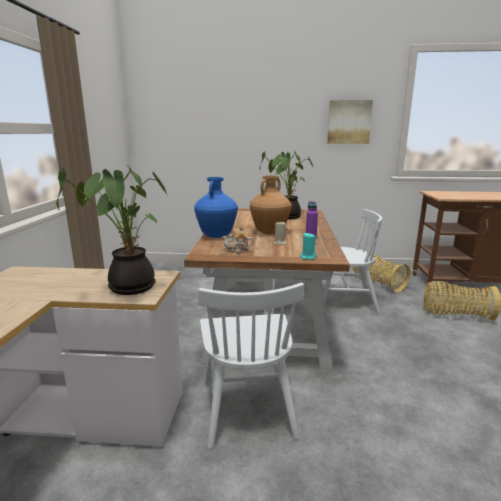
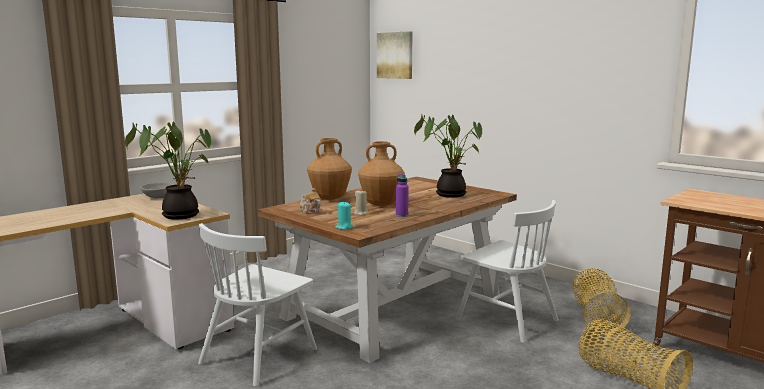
camera: 40 degrees right, 5 degrees down
(34, 273) = (159, 197): none -> grey bowl
(216, 236) = (330, 198): blue vase -> brown vase
(349, 122) = (598, 78): picture -> picture (395, 55)

